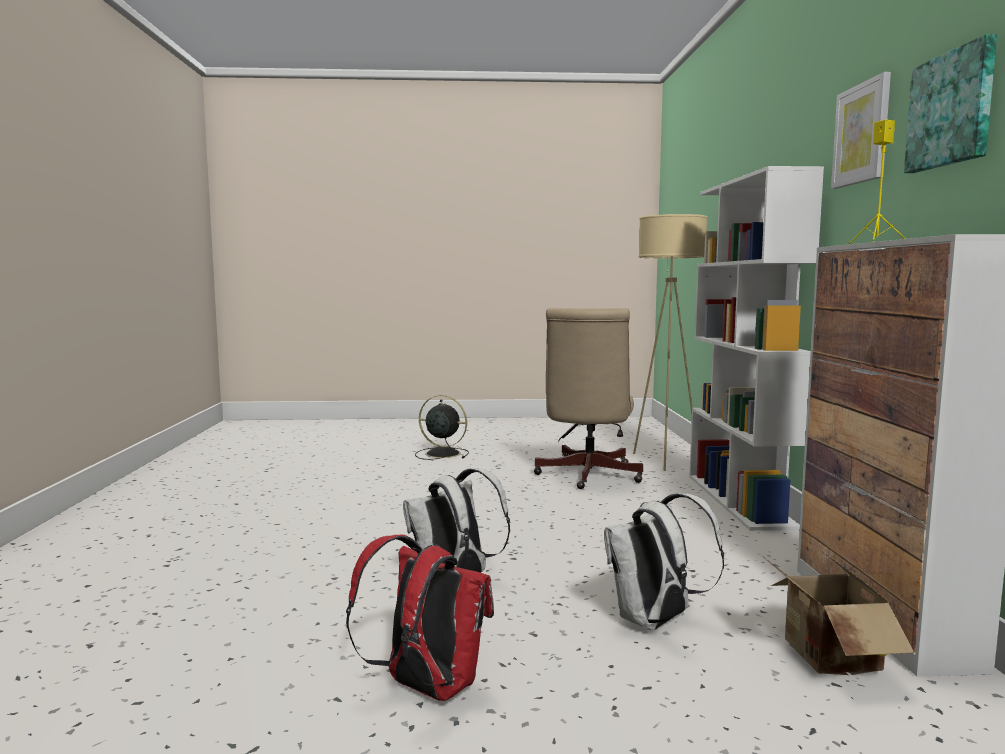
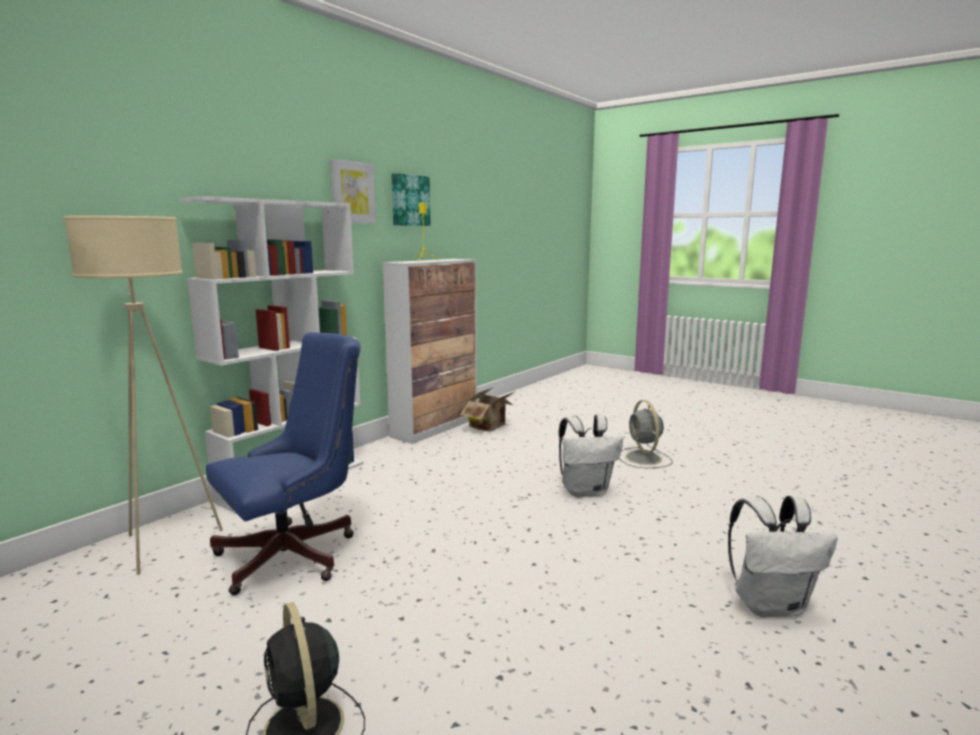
camera: 140 degrees left, 5 degrees up
(426, 687) = (644, 459): red backpack -> grey fan
(587, 476) = (296, 554): beige office chair -> blue office chair
(655, 622) = (521, 449): white backpack -> white backpack (770, 605)

